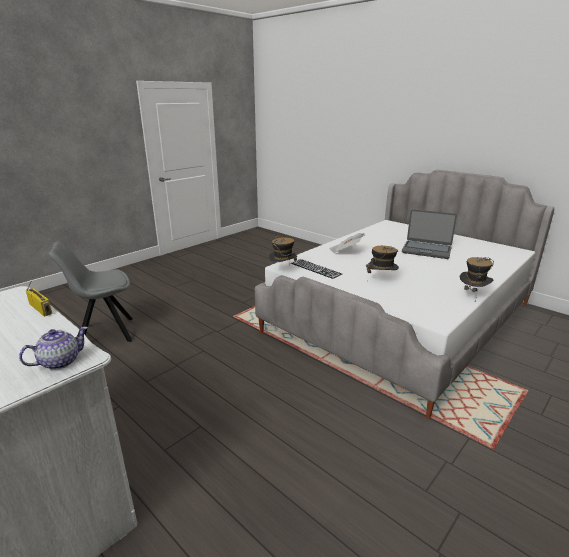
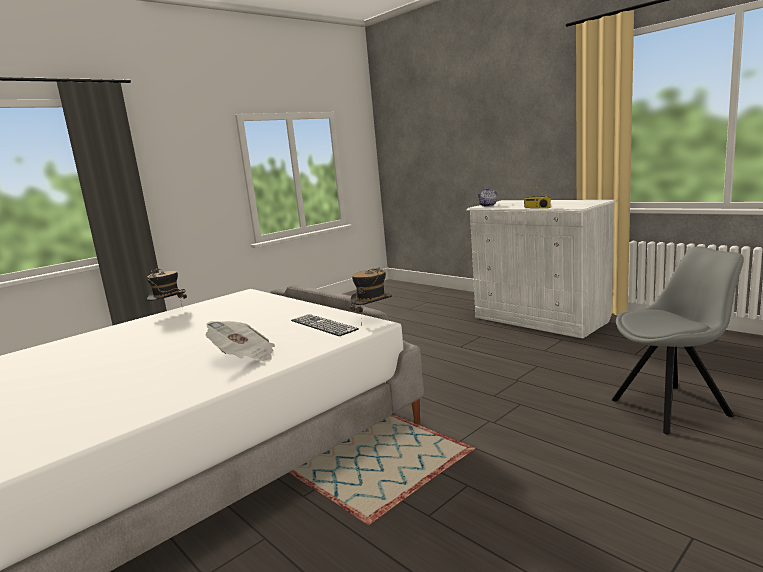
camera: 175 degrees left, 10 degrees down
(381, 280) = (248, 318): hat -> none
(426, 250) = (89, 370): laptop -> none

